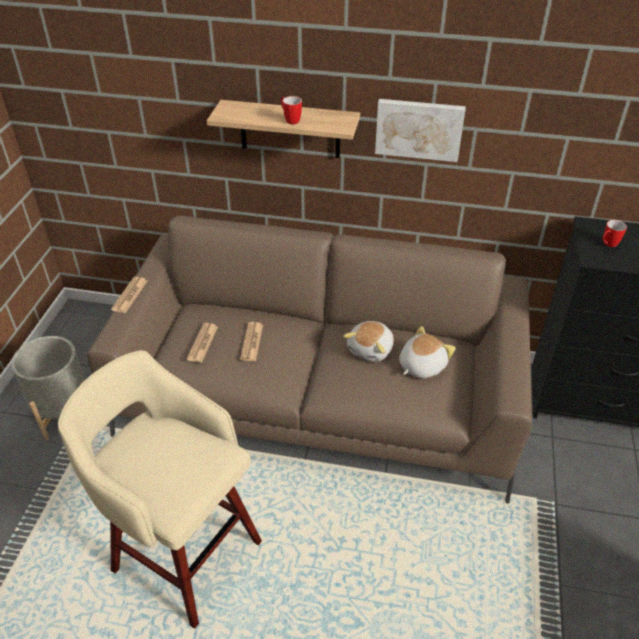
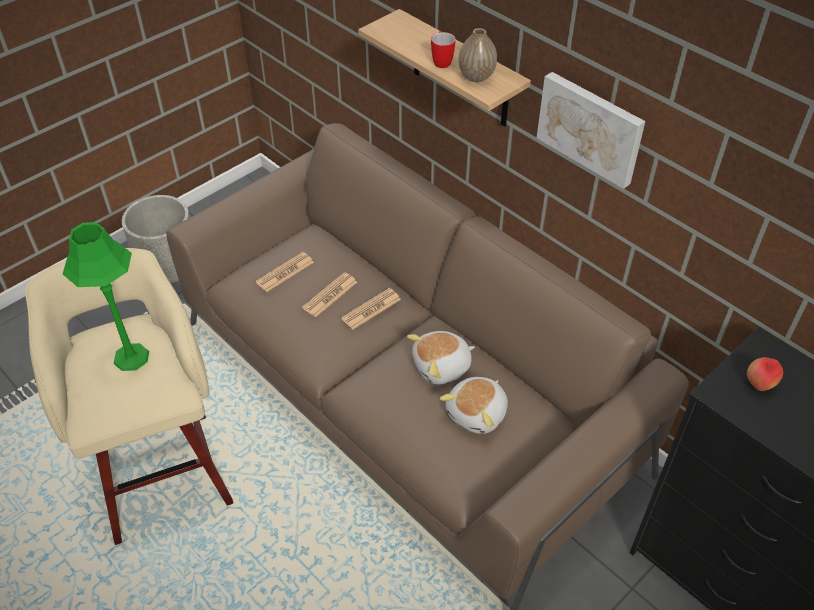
camera: 35 degrees right, 5 degrees up
(130, 295) = (247, 189): newspaper -> newspaper (371, 309)
(165, 447) = (131, 357): none -> green table lamp
(324, 121) = (476, 76): none -> vase
(421, 365) = (478, 413): plush toy -> plush toy turned 135 degrees clockwise
(607, 245) = (759, 384): mug -> apple

